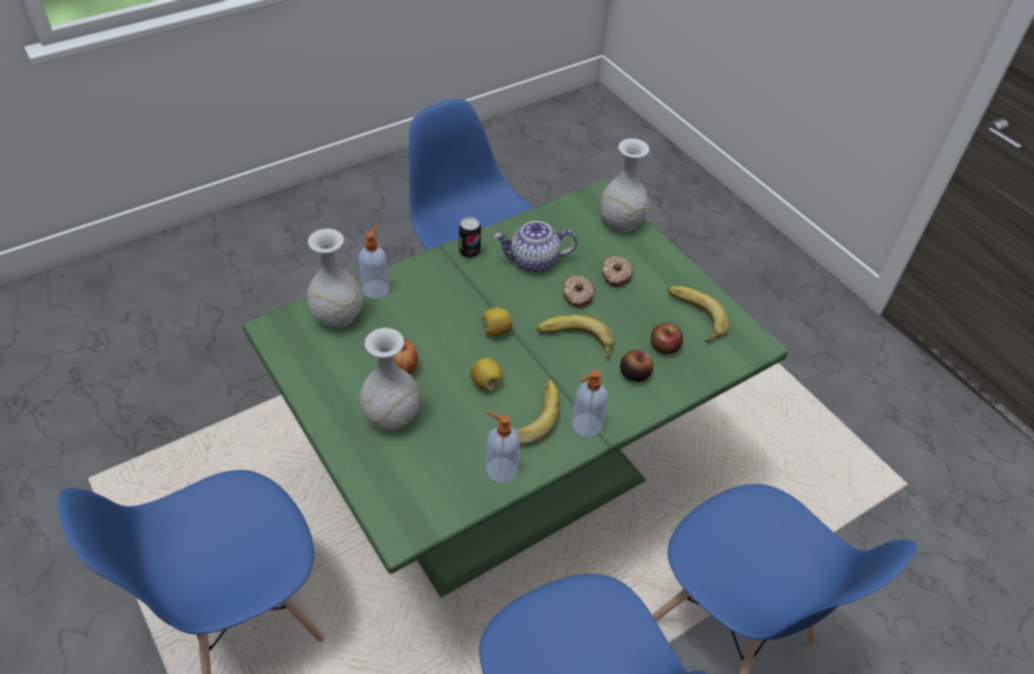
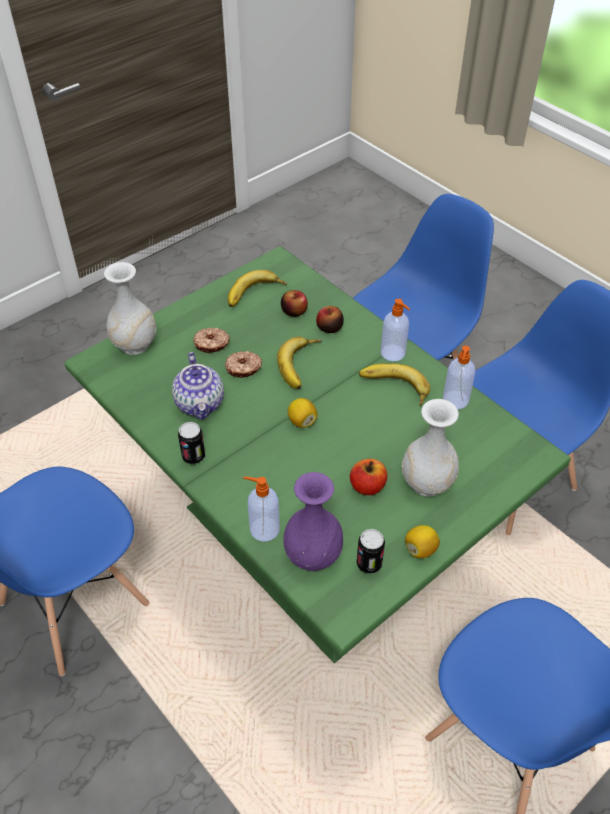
camera: 95 degrees left, 0 degrees up
(314, 353) = (369, 564): none -> can
(337, 317) = (313, 555): white vase -> purple vase
(486, 382) = (367, 421): lemon -> lemon (420, 549)

